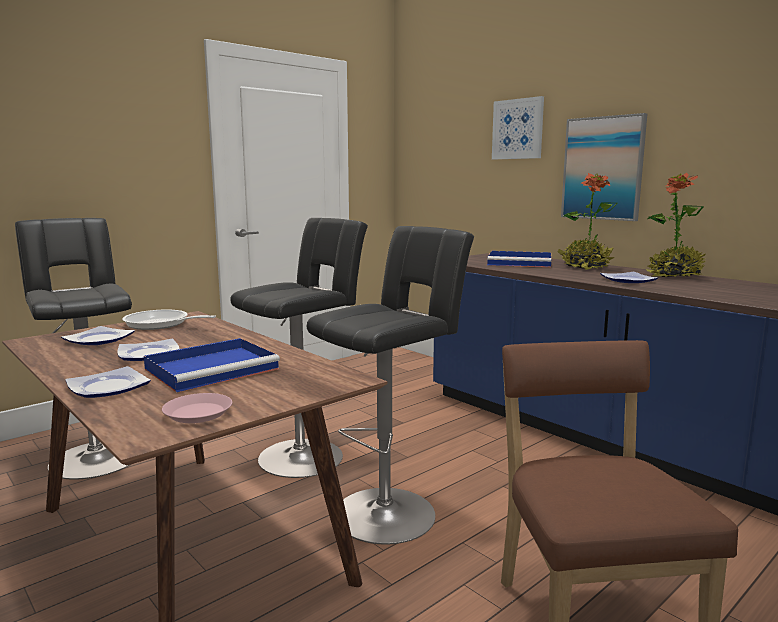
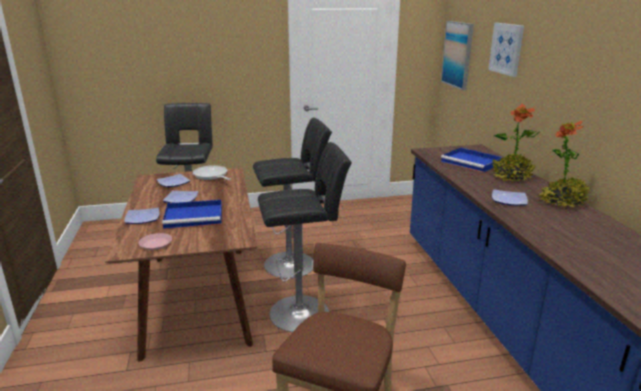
camera: 30 degrees right, 10 degrees up
(603, 168) = (550, 96): picture -> picture (458, 54)

